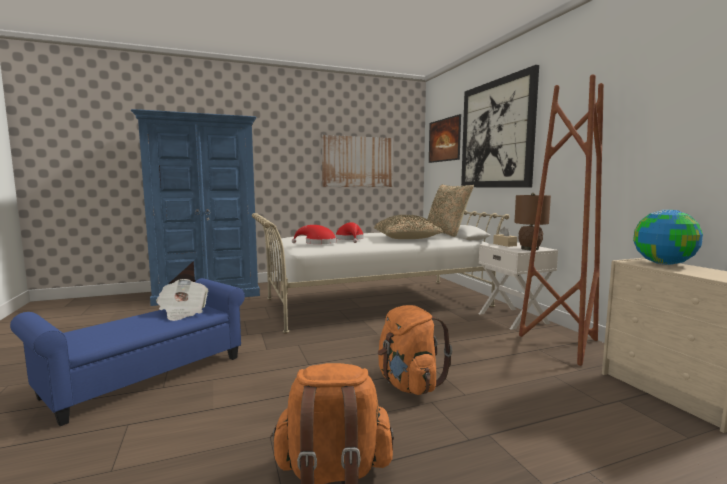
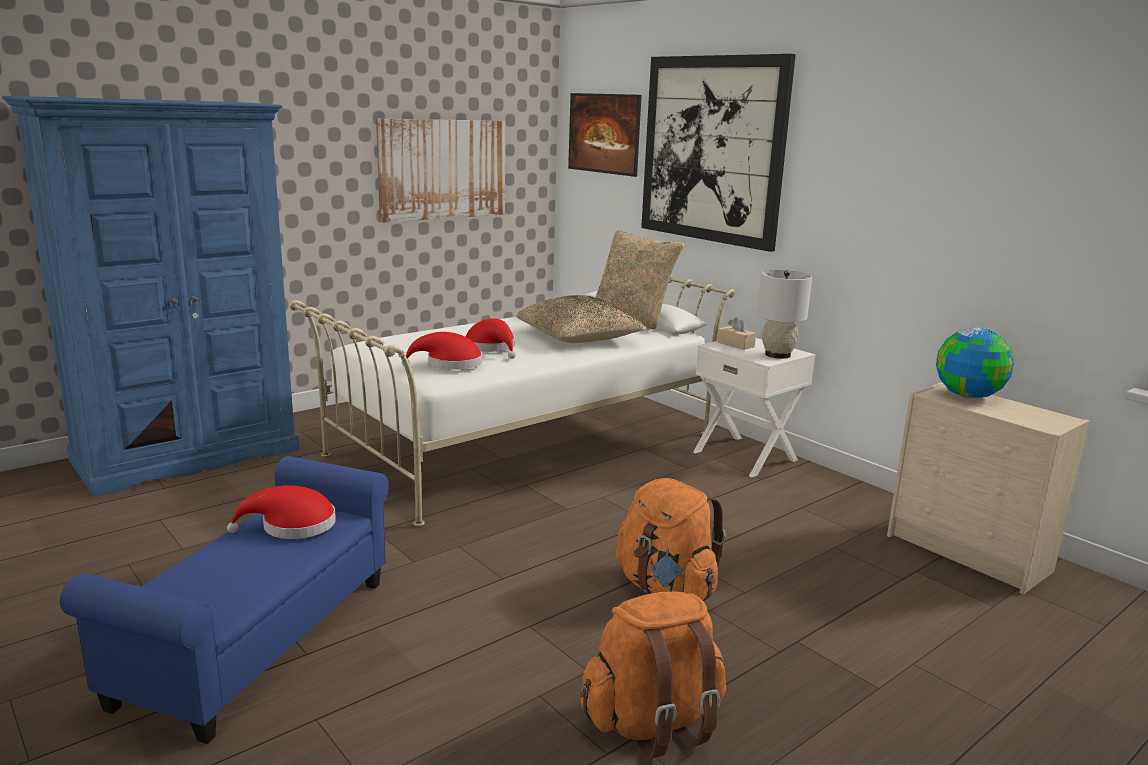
camera: 20 degrees left, 10 degrees up
(183, 312) = (292, 526): newspaper -> red hat
(530, 249) = (778, 355): brown table lamp -> white table lamp
(564, 347) = (830, 499): brown clothes rack -> none

